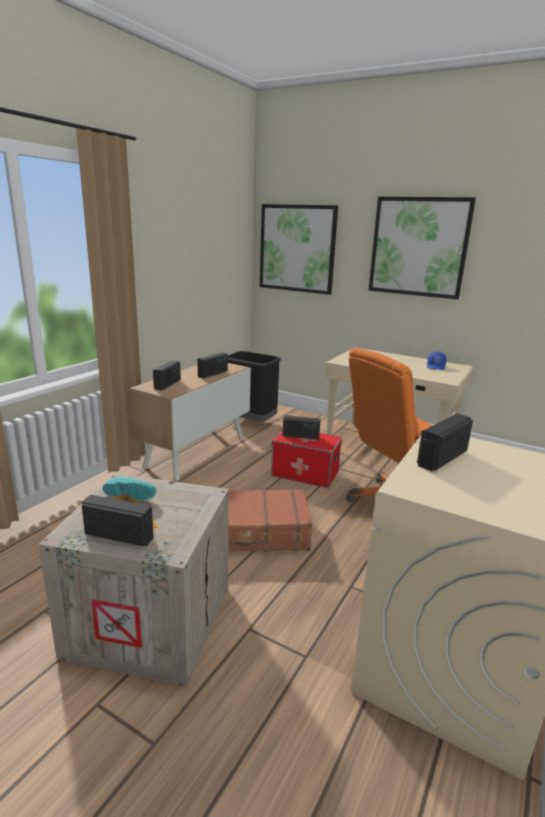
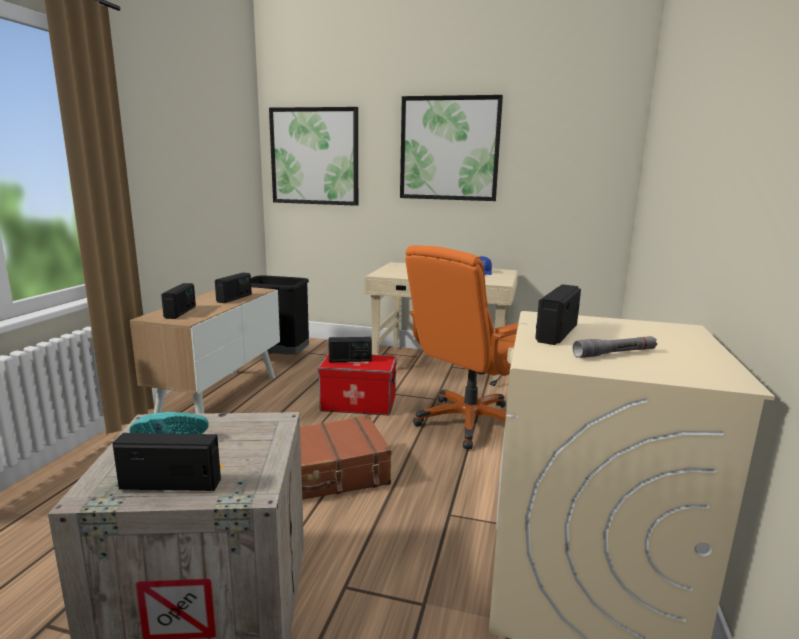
camera: 15 degrees left, 5 degrees down
(481, 488) = (615, 354): none -> grey flashlight

